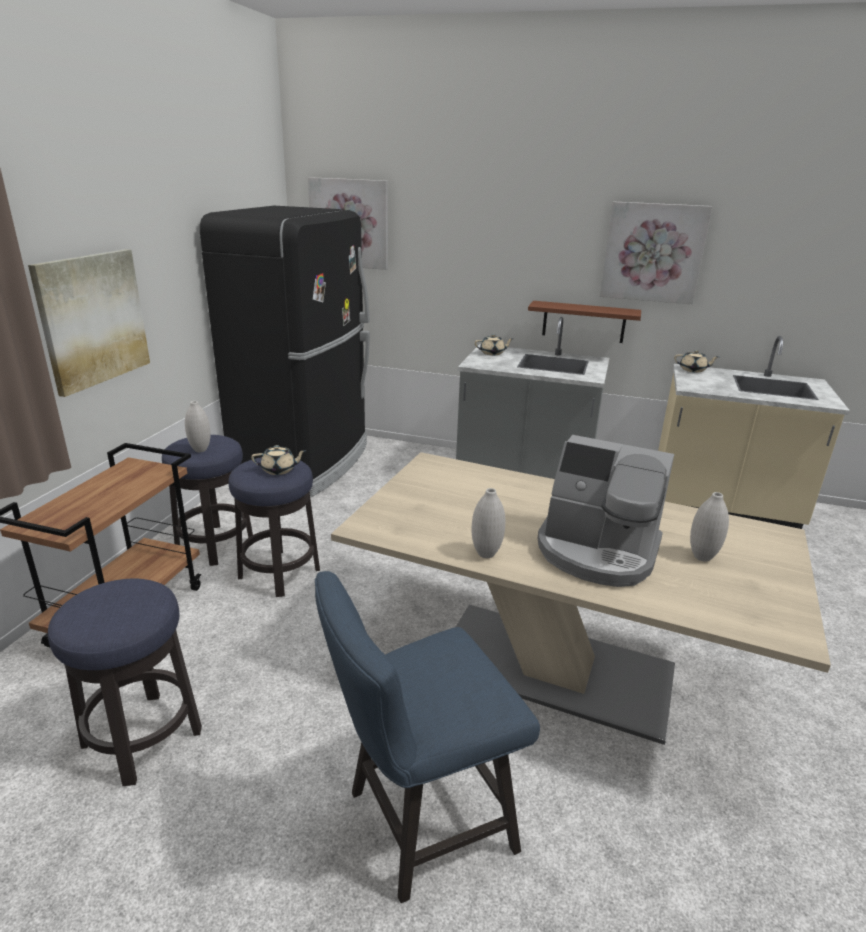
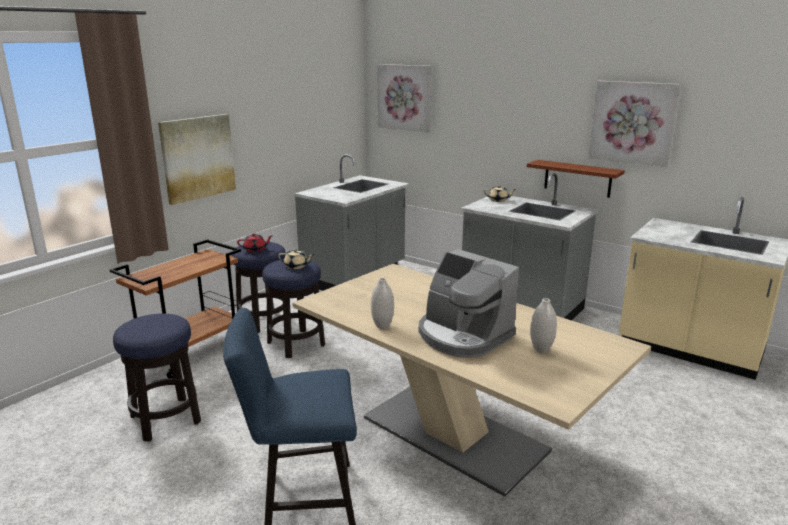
camera: 20 degrees right, 5 degrees down
(200, 450) = (255, 250): white vase -> red teapot
(306, 462) = (355, 276): black fridge -> grey counter
(693, 370) = (665, 223): beige teapot -> none

